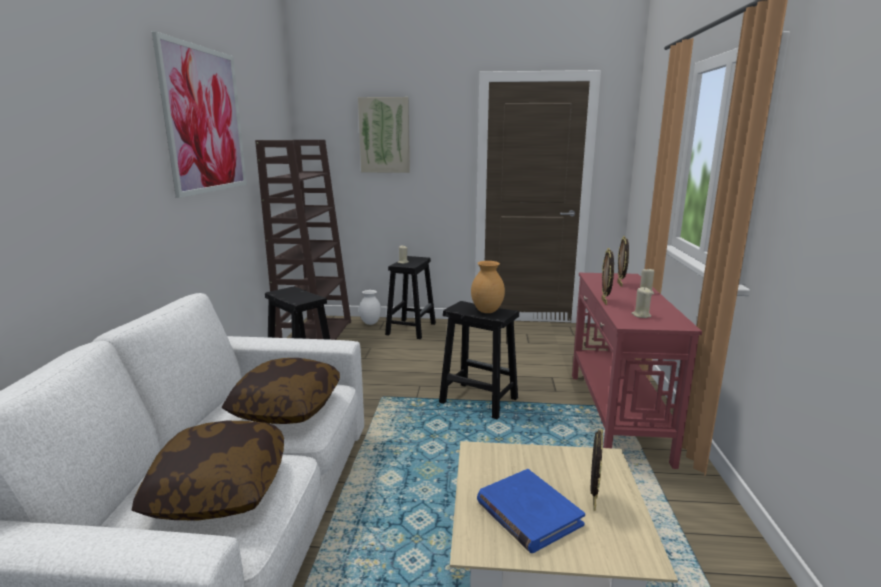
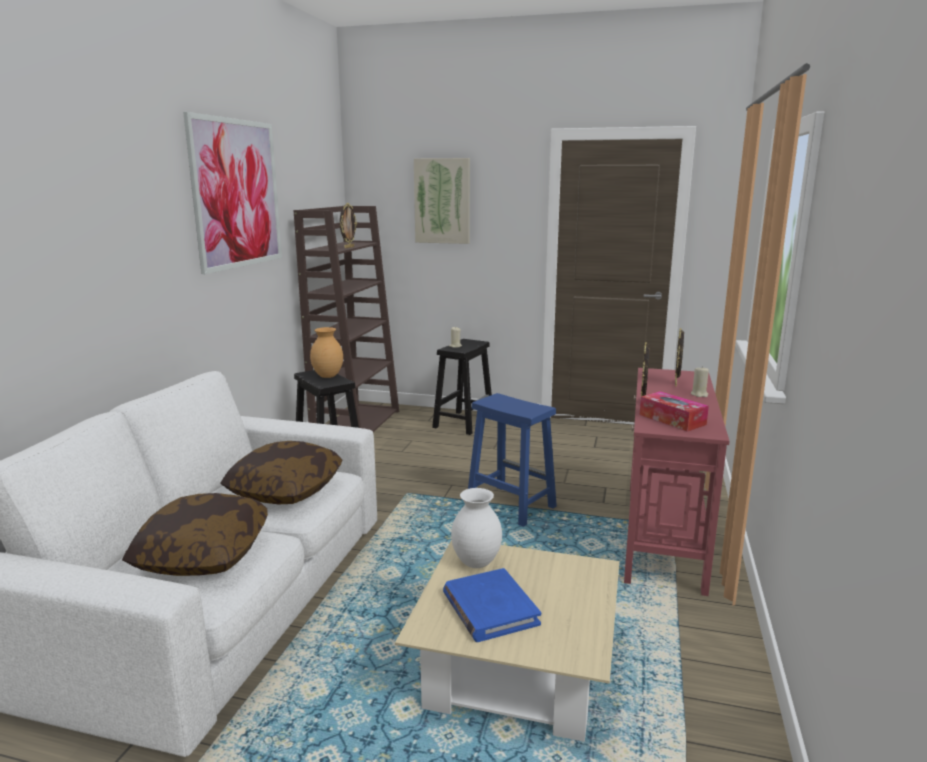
camera: 10 degrees right, 0 degrees up
(371, 323) = (420, 414): white vase -> white vase (477, 563)
(477, 400) = (509, 505): black stool -> blue stool
(487, 311) = (520, 406): brown vase -> brown vase (328, 376)
(592, 501) = (561, 605): picture frame -> picture frame (349, 247)
(641, 315) = (672, 419): beige candle -> tissue box

